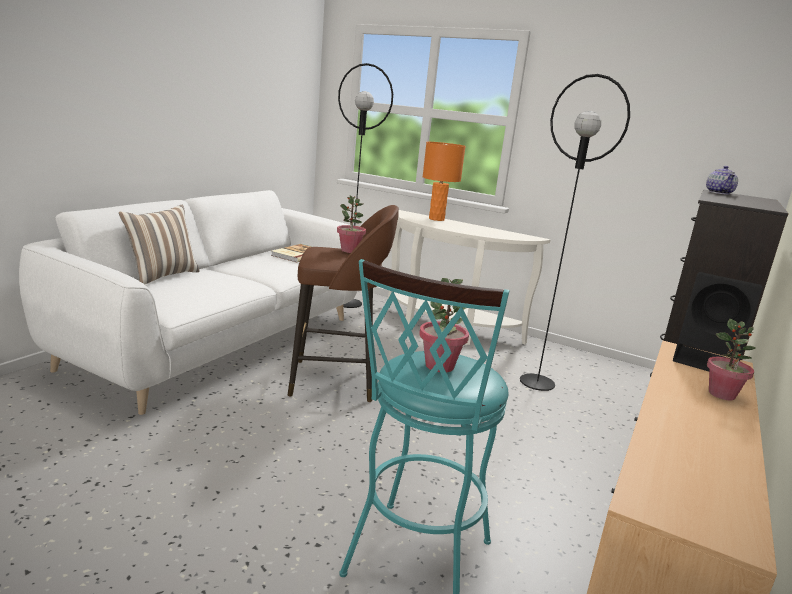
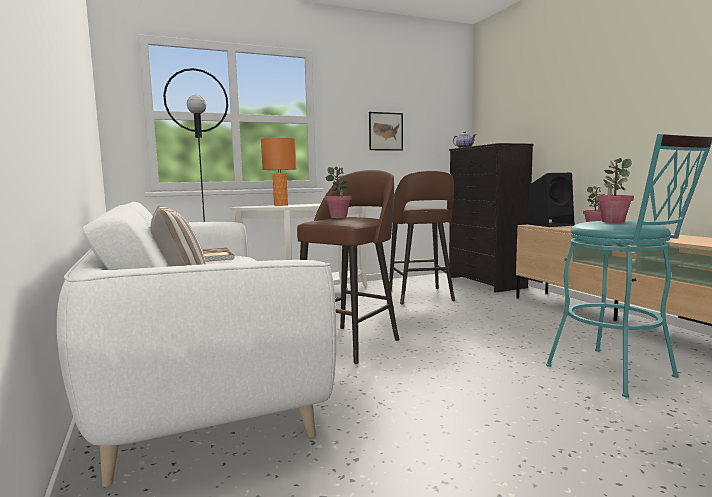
camera: 50 degrees left, 10 degrees down
(536, 382) = (420, 296): black floor lamp -> brown stool
(618, 146) = (385, 131): none -> picture

